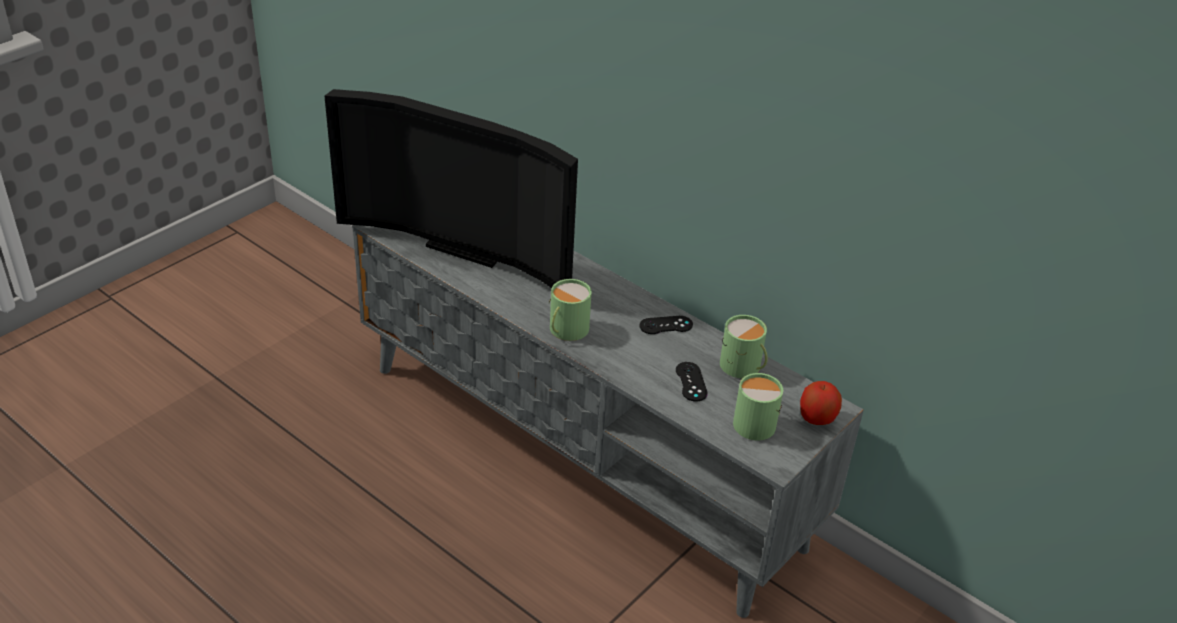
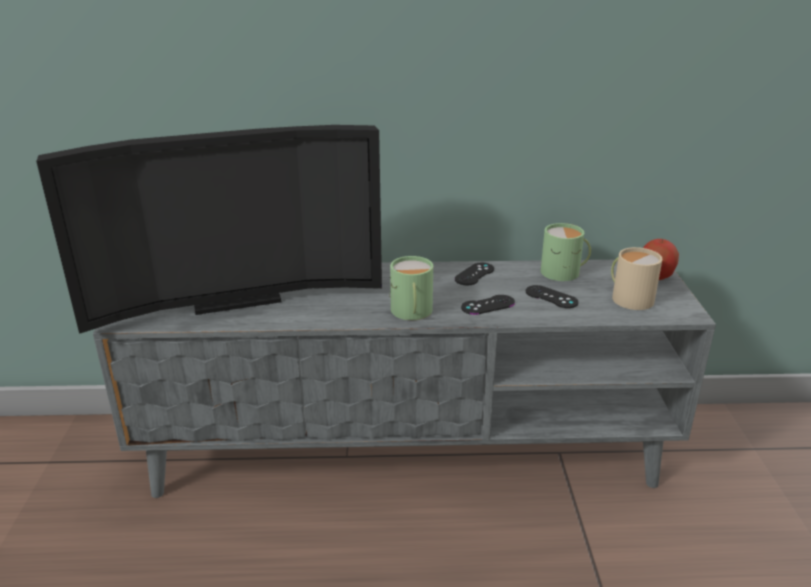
camera: 40 degrees left, 10 degrees down
(630, 358) = (488, 305): none -> black game controller
(755, 421) = (629, 297): green mug -> beige mug

